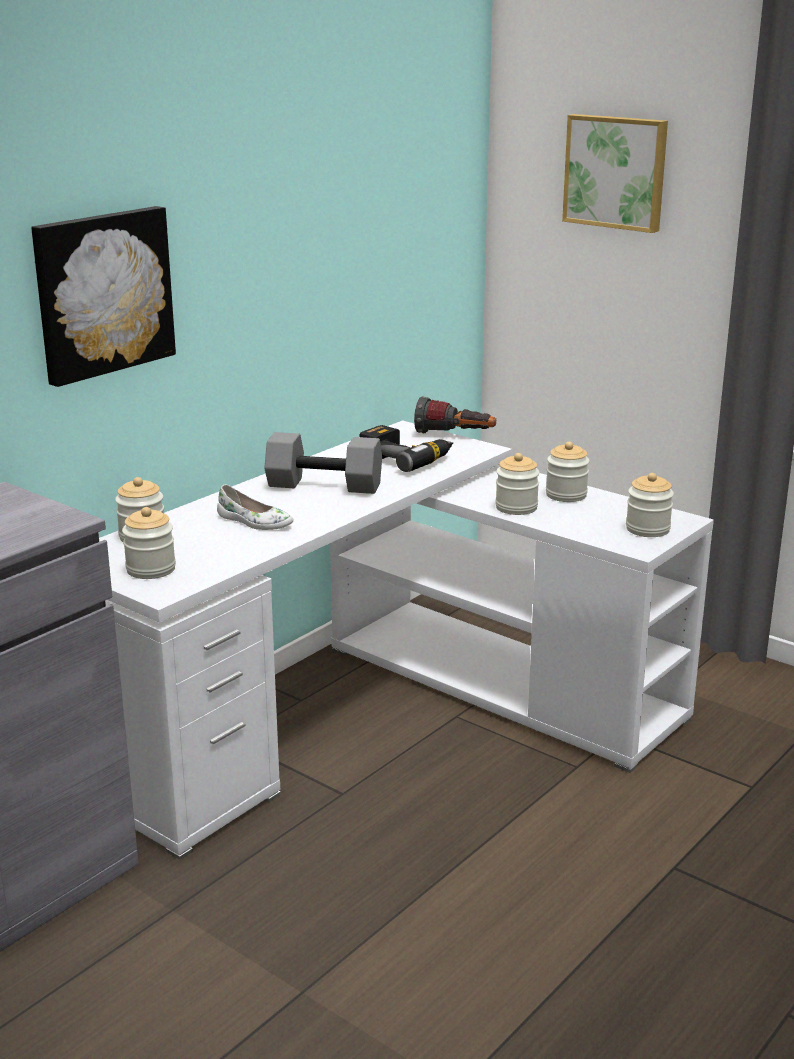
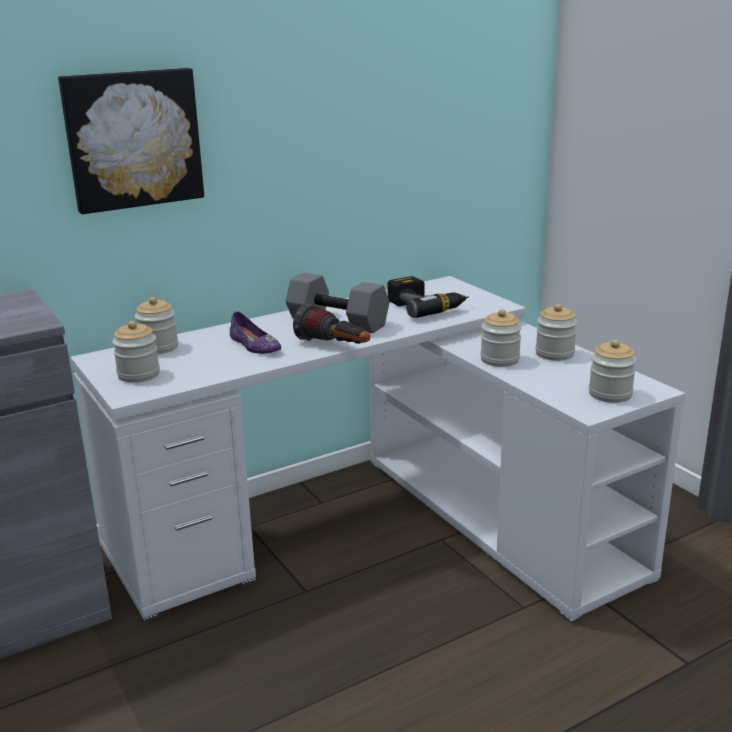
camera: 20 degrees right, 0 degrees up
(254, 522) = (254, 346): white shoe -> purple shoe
(455, 436) = (483, 292): flashlight -> flashlight (334, 347)
(616, 172) = (657, 57): picture -> none

